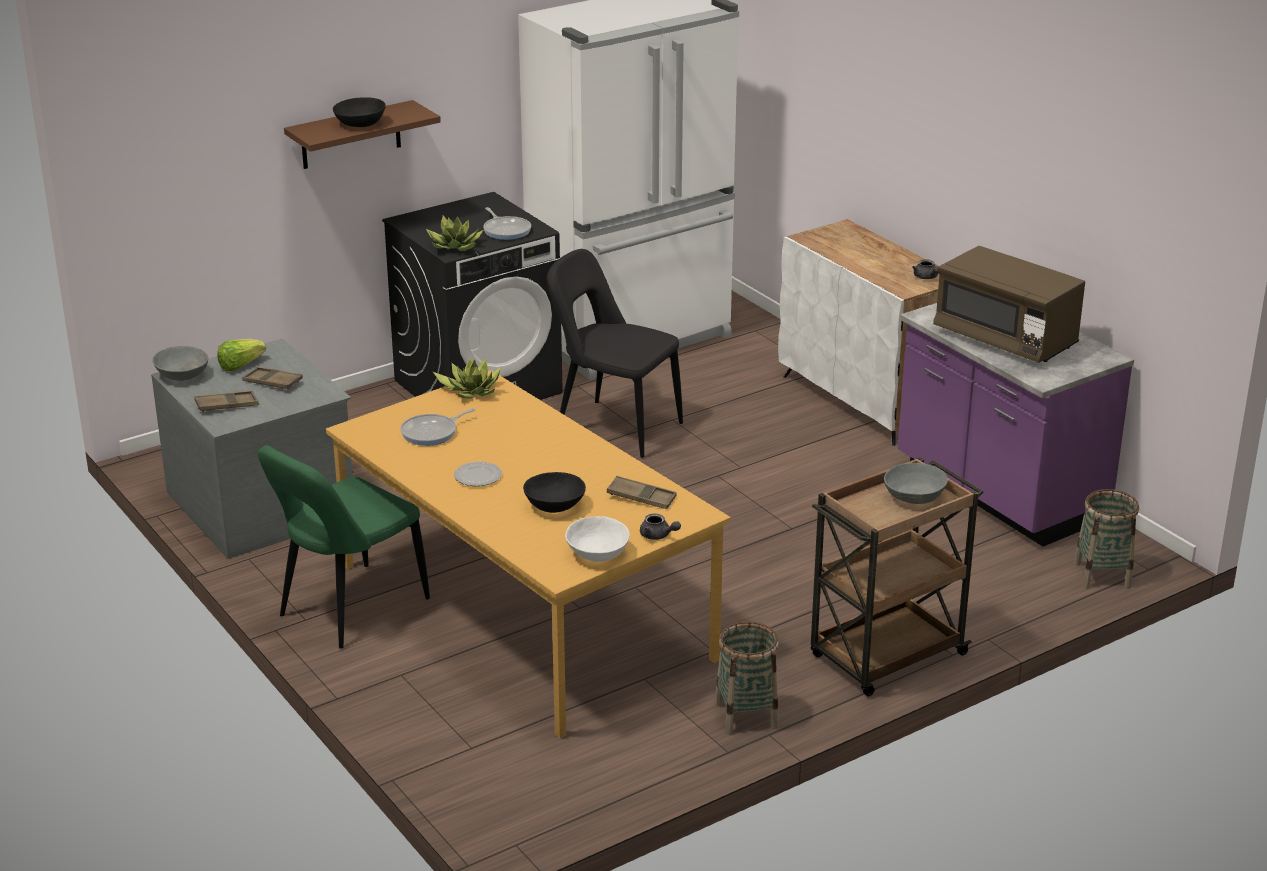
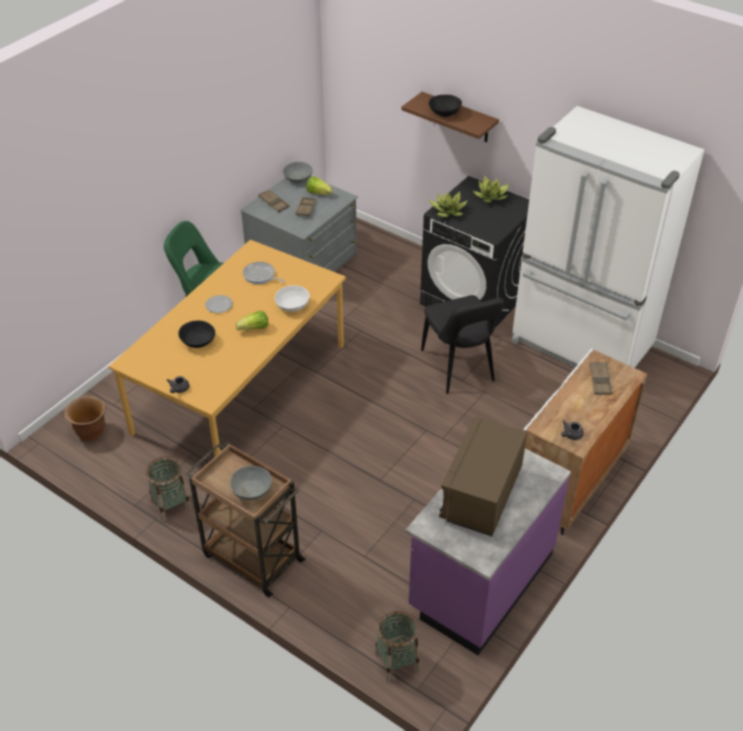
camera: 70 degrees right, 15 degrees up
(471, 390) = (316, 275): potted plant -> potted plant (491, 196)
(506, 230) = (484, 224): frying pan -> none
(526, 780) = (90, 432): none -> brown planter
(559, 455) = (254, 328): none -> lettuce
(597, 553) = (152, 370): white bowl -> white bowl (292, 305)
(613, 427) = (459, 368): black chair -> black chair turned 150 degrees clockwise
(641, 497) = (219, 372): brown tray -> brown tray (600, 380)

